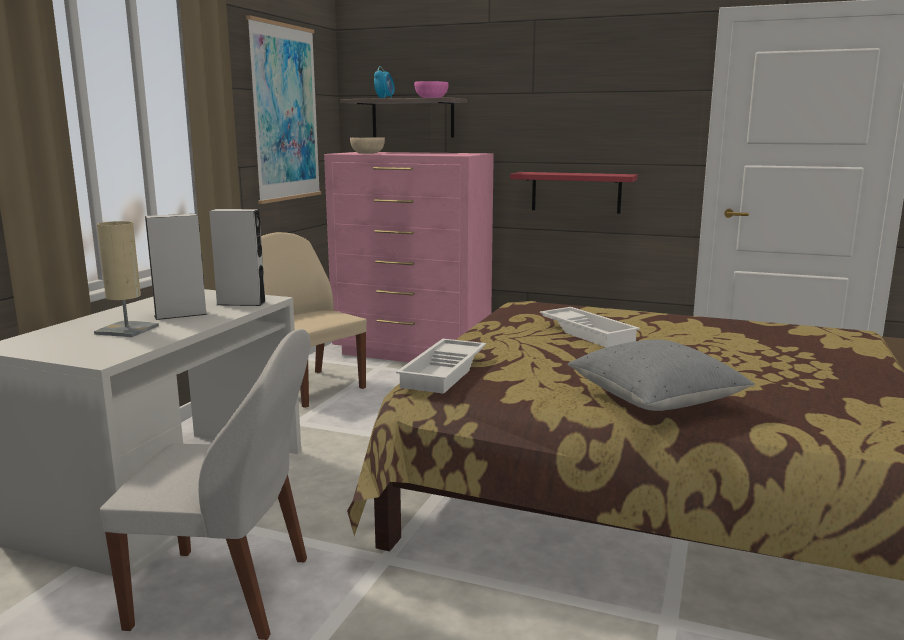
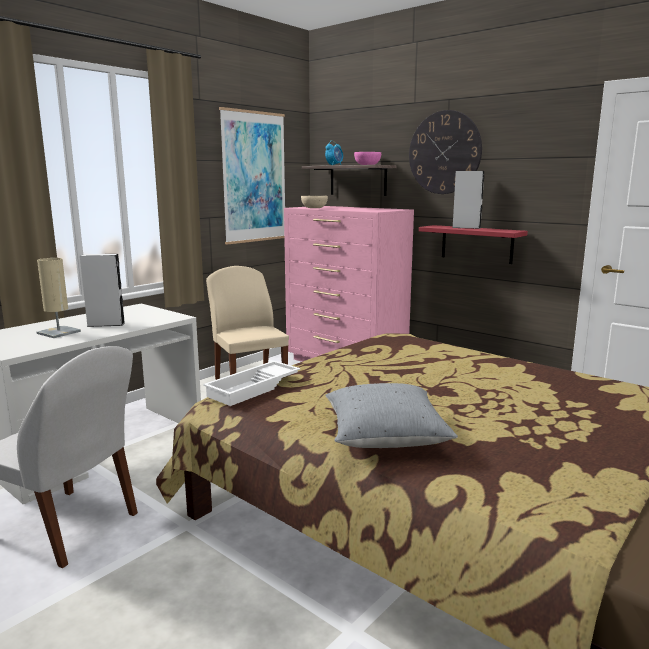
camera: 20 degrees right, 0 degrees up
(241, 303) = (155, 319): grey speaker -> grey speaker (466, 227)
(531, 84) = (444, 152): none -> wall clock
(589, 332) = (409, 367): white tray -> none

